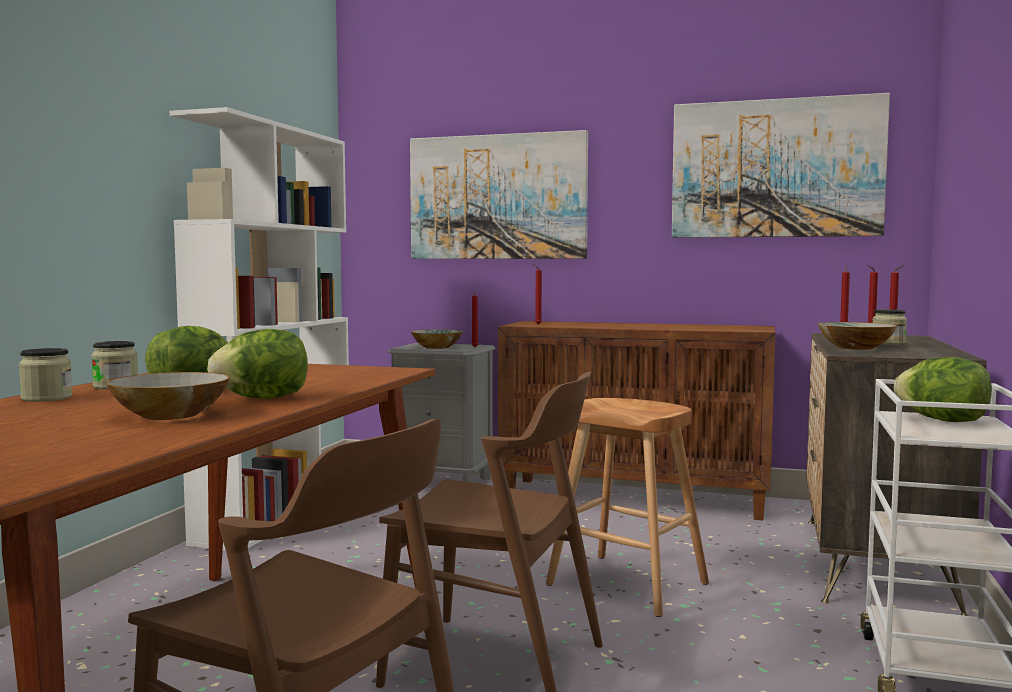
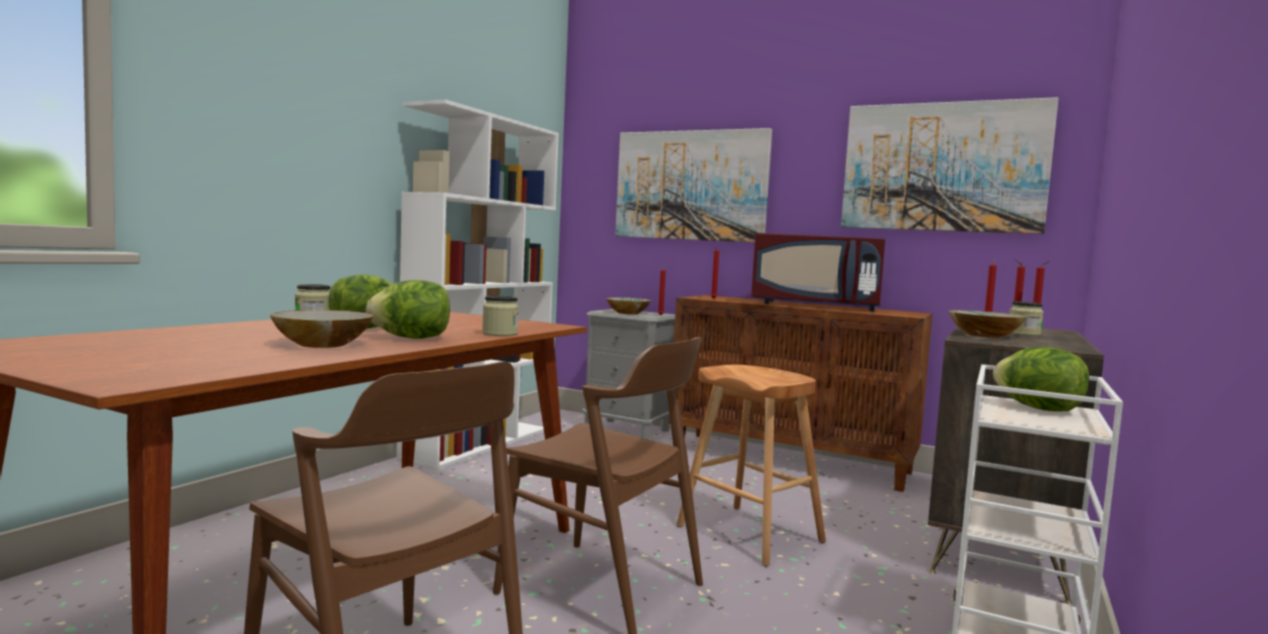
camera: 10 degrees right, 0 degrees up
(47, 398) = (250, 325): jar -> jar (500, 334)
(654, 326) = (816, 306): none -> red microwave

